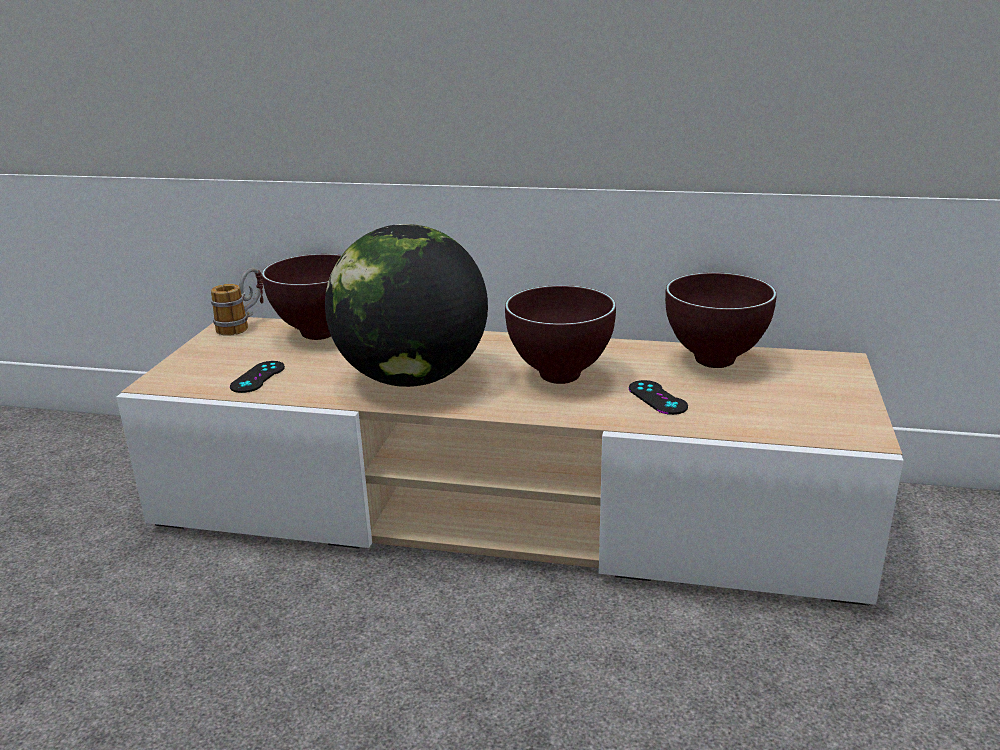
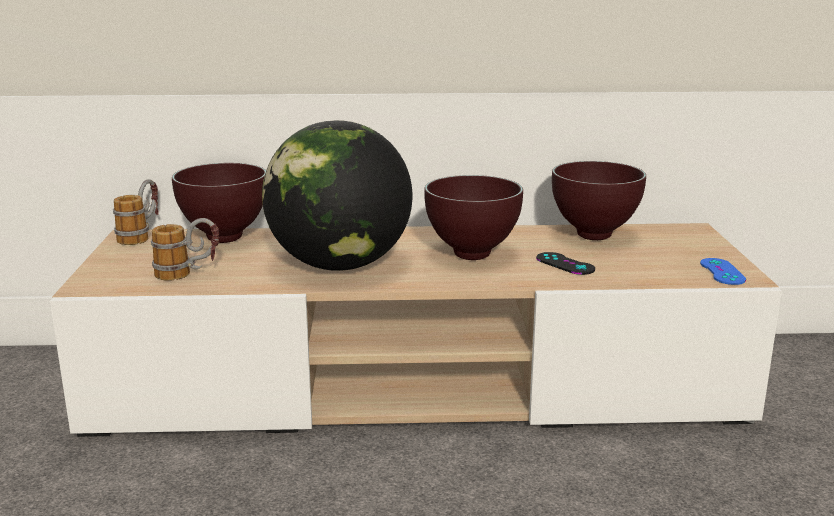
camera: 15 degrees left, 5 degrees down
(258, 377) = (188, 275): black game controller -> mug
(841, 426) = (722, 272): none -> blue game controller

